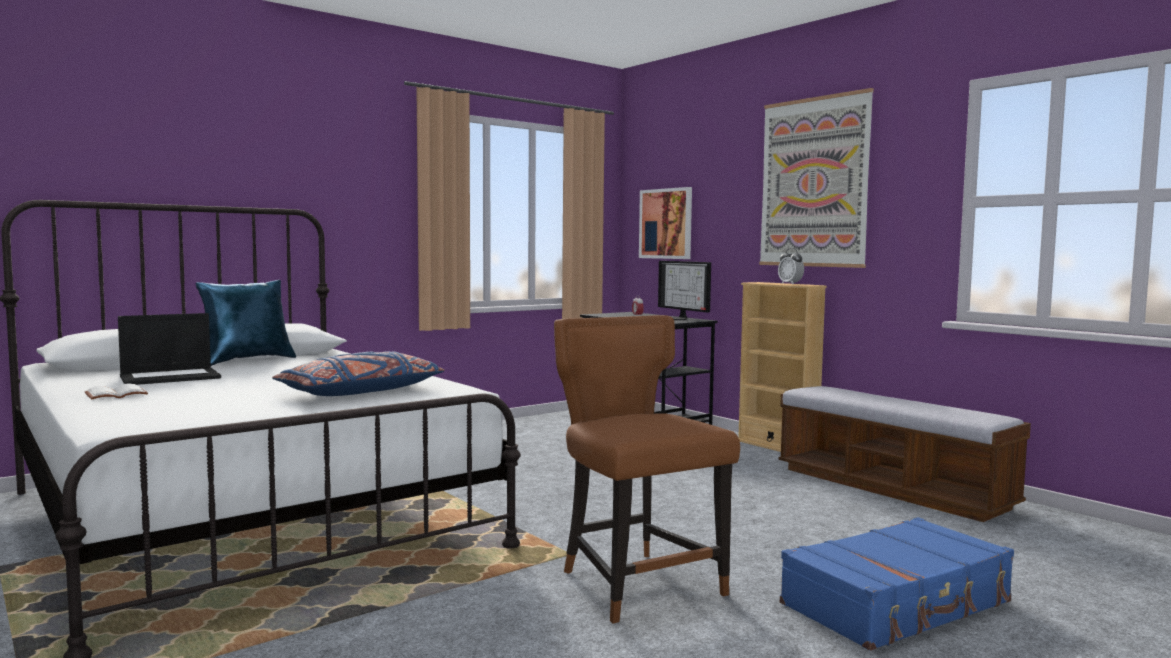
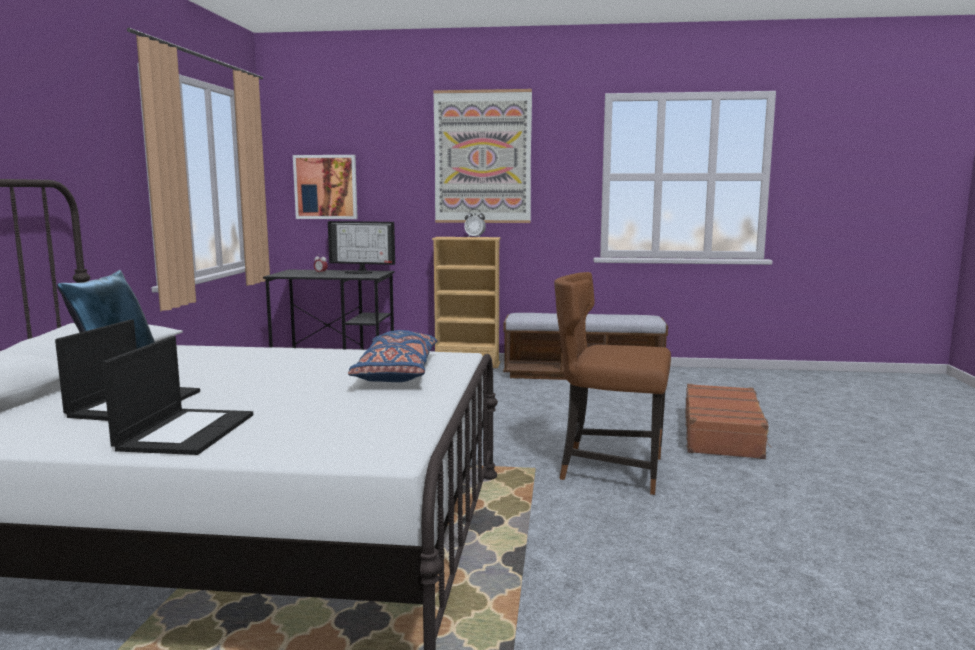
camera: 45 degrees left, 5 degrees up
(117, 394) = (186, 431): white book -> laptop
(897, 604) = (723, 434): blue suitcase -> brown suitcase

